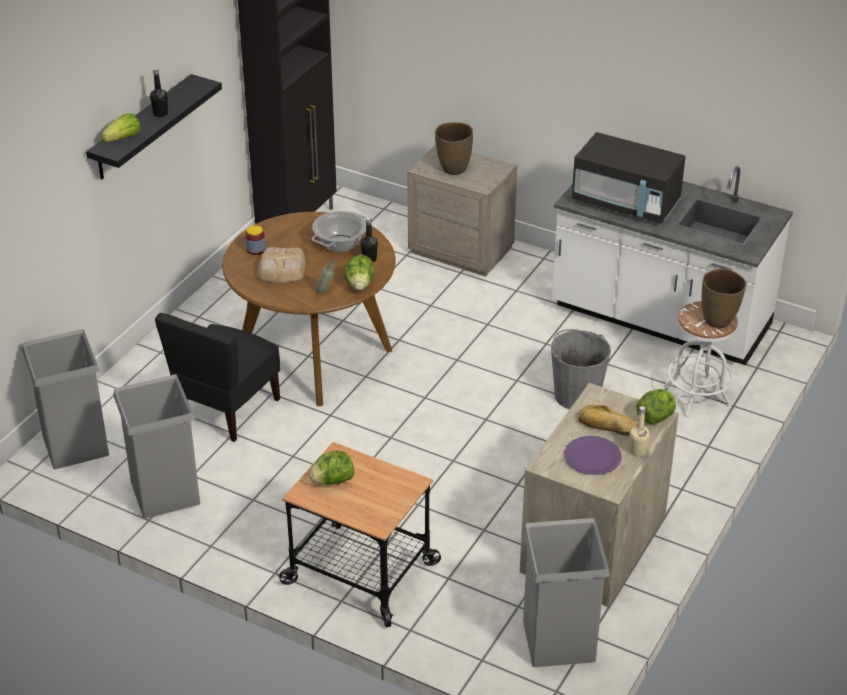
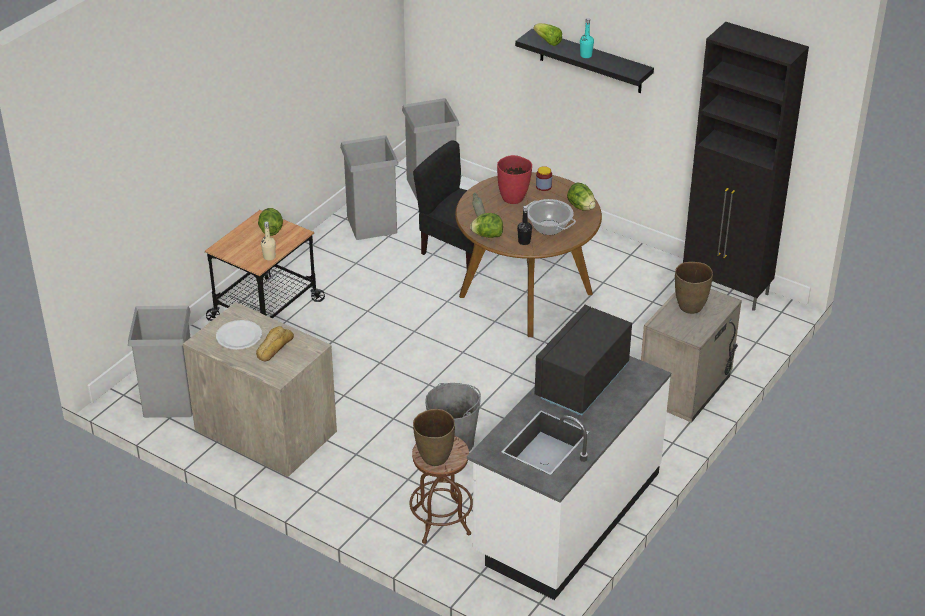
camera: 95 degrees right, 0 degrees up
(160, 114) = (586, 55): black bottle -> turquoise bottle
(281, 269) = (513, 198): bread -> red vase
(592, 457) = (239, 336): purple plate -> white plate
(637, 451) = (238, 360): beige bottle -> beige bottle (269, 257)
(656, 417) = (276, 375): lettuce -> lettuce (581, 207)
(697, 396) = (441, 522): white stool -> brown stool

